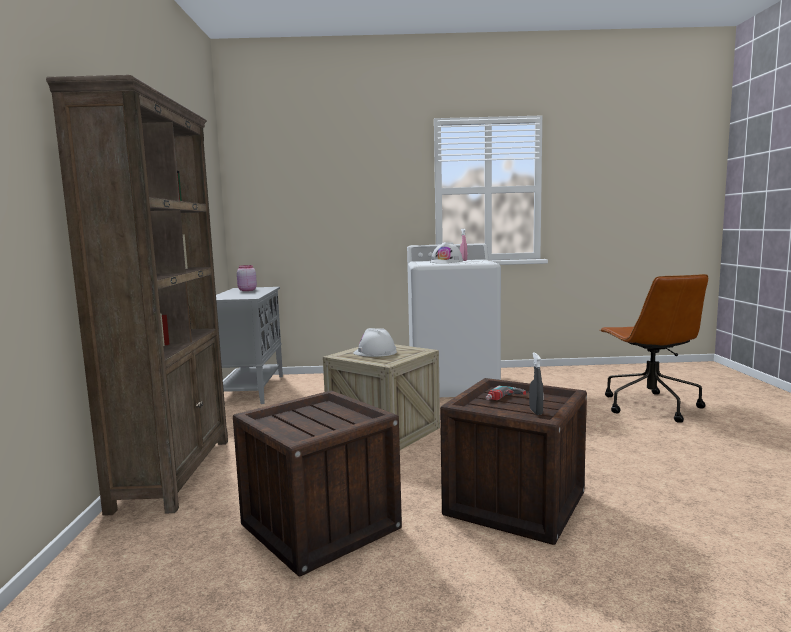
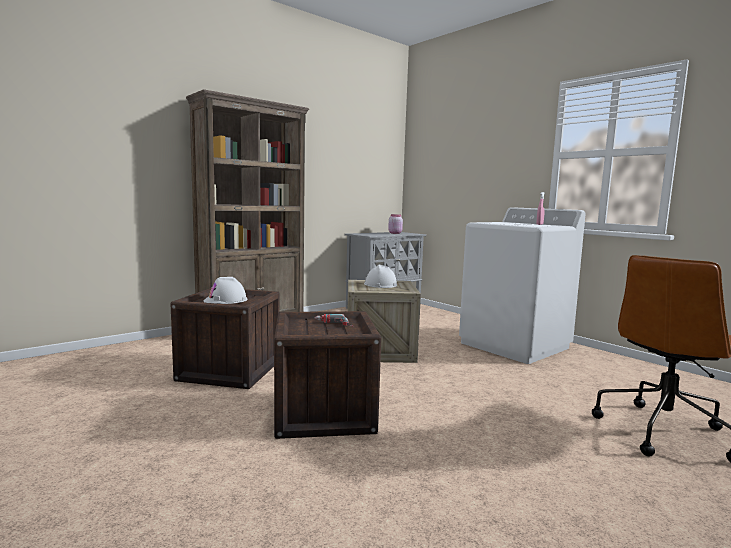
camera: 50 degrees right, 0 degrees up
(446, 262) = (514, 223): white hard hat -> white hard hat (226, 300)
(536, 411) = (309, 333): grey spray bottle -> none

